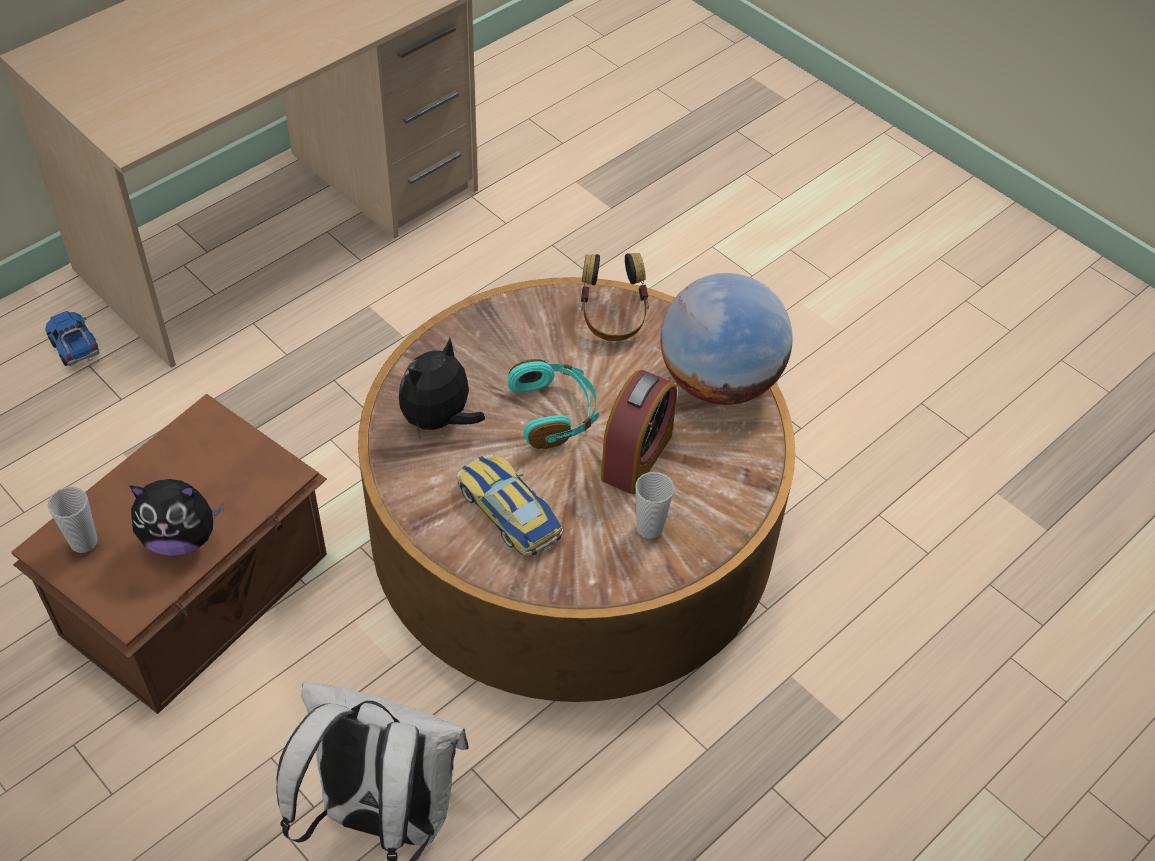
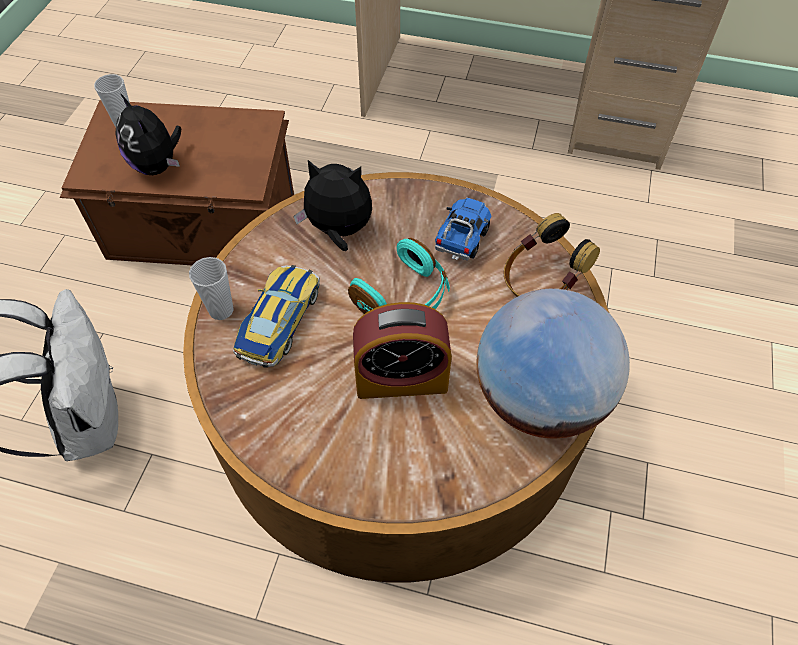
camera: 60 degrees right, 5 degrees up
(75, 349) = (341, 72): toy truck -> toy truck (462, 240)
(649, 528) = (329, 430): cup -> cup (221, 310)

